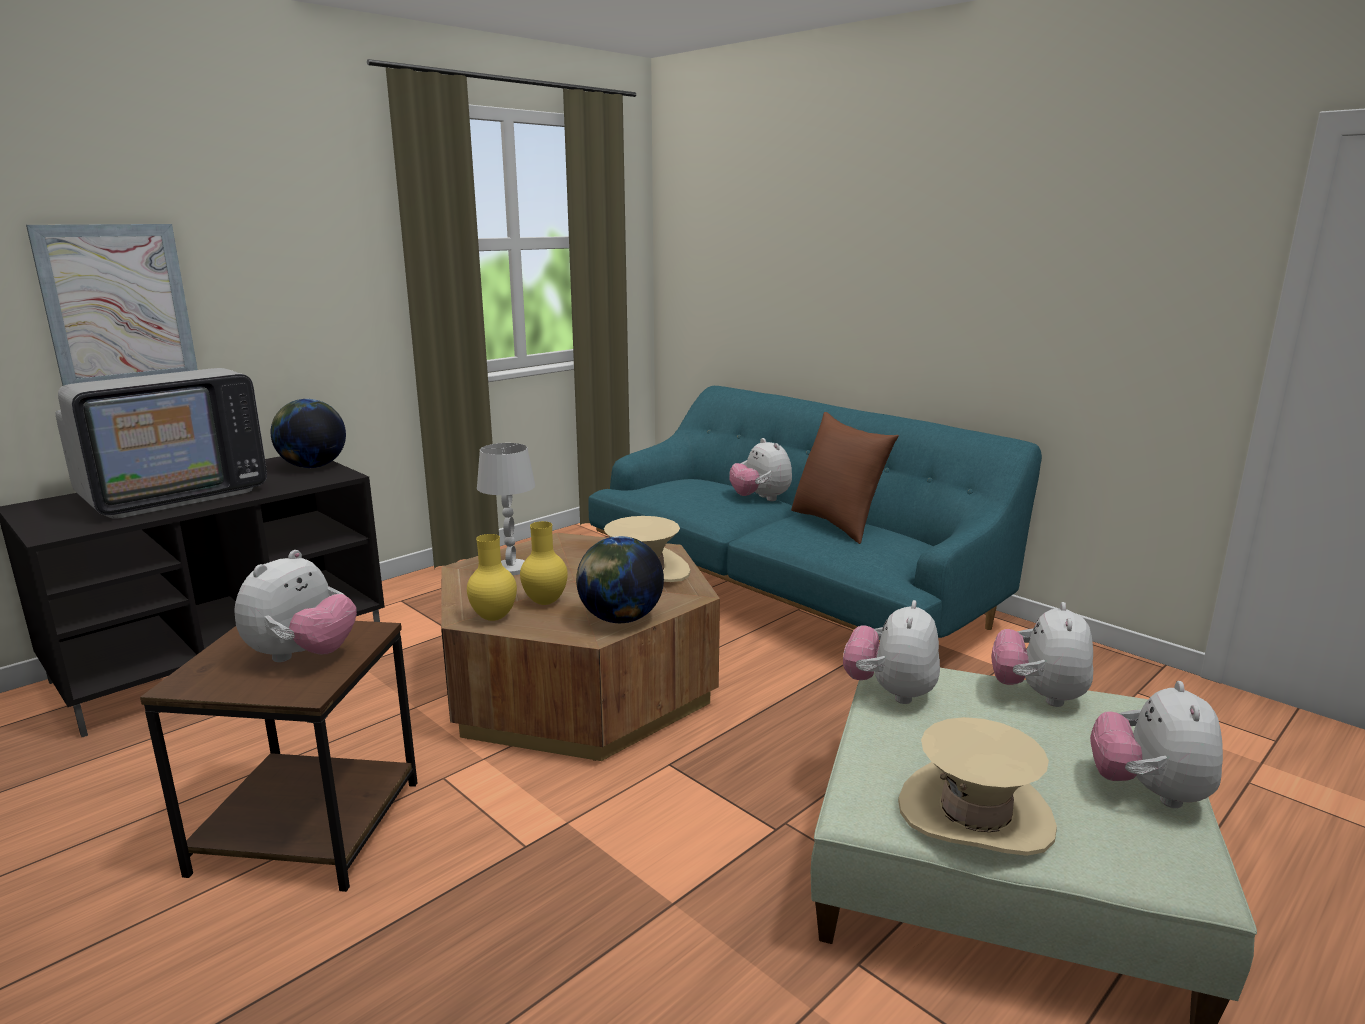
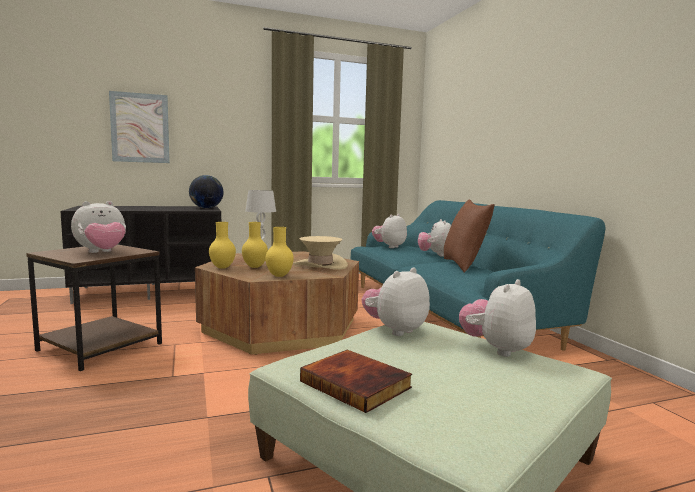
camera: 25 degrees right, 10 degrees down
(174, 495) = (138, 208): television -> none
(620, 619) = (278, 276): globe -> yellow vase
(975, 814) = (357, 384): beige hat -> book
(1149, 792) = (510, 407): plush toy -> plush toy (389, 247)

